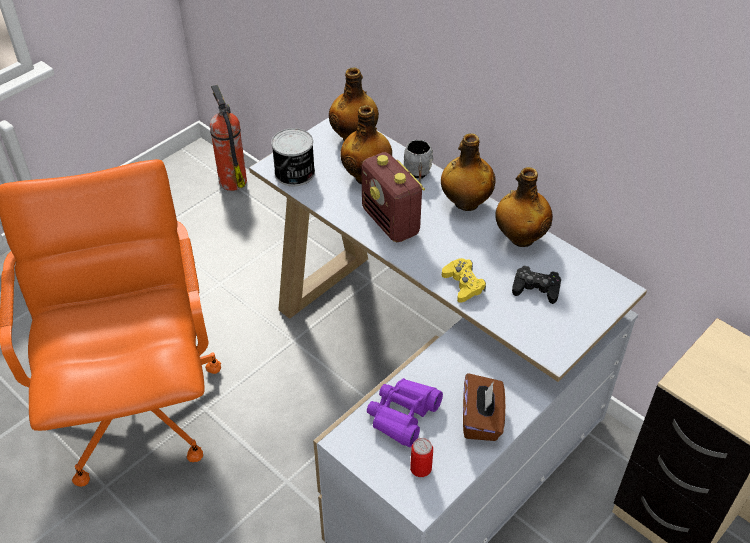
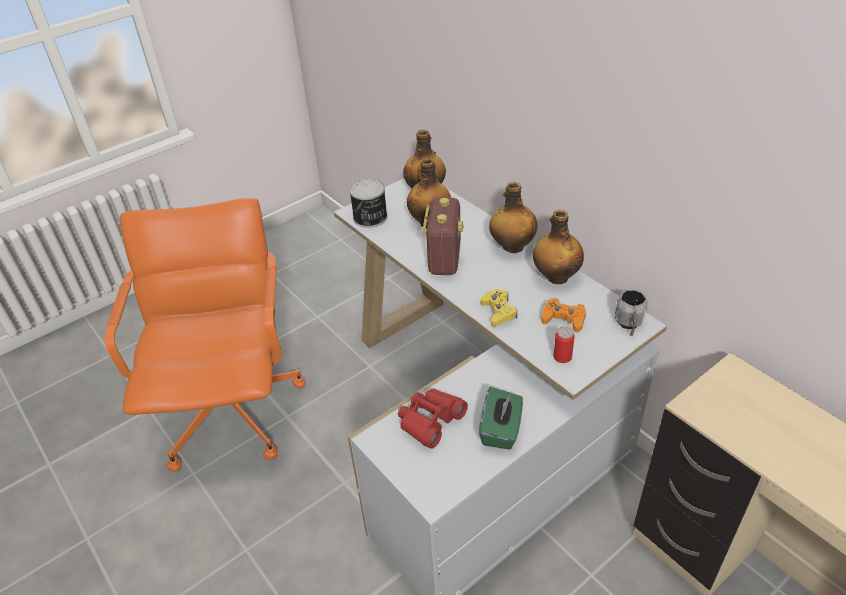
camera: 10 degrees right, 5 degrees down
(232, 180) = (341, 238): fire extinguisher -> none
(391, 222) = (444, 259): radio -> radio turned 150 degrees counterclockwise
(402, 415) = (430, 421): purple binoculars -> red binoculars
(417, 174) = (474, 222): grey mug -> grey mug (629, 324)
(420, 468) = (438, 468): can -> can (562, 357)
(481, 419) = (501, 430): brown tissue box -> green tissue box
(536, 288) = (563, 319): black game controller -> orange game controller

